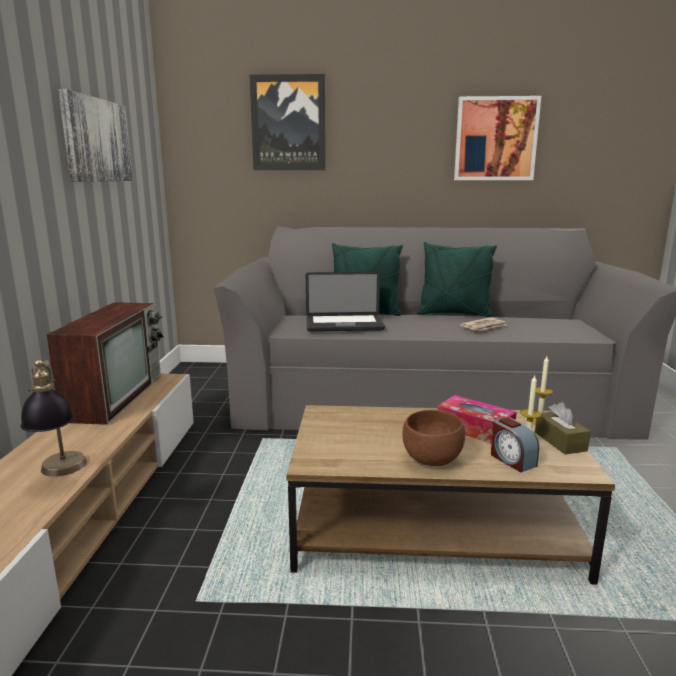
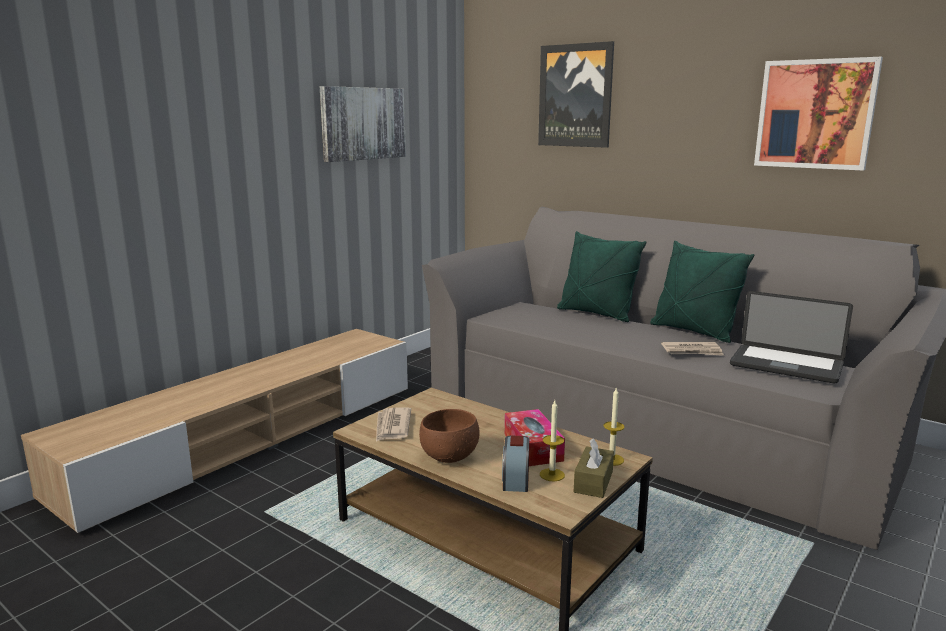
camera: 35 degrees right, 0 degrees up
(61, 475) = (231, 392): table lamp -> none
(116, 396) = (332, 347): television -> none
(335, 450) = (392, 427): none -> newspaper
(344, 325) = (548, 321): laptop -> laptop (786, 365)

